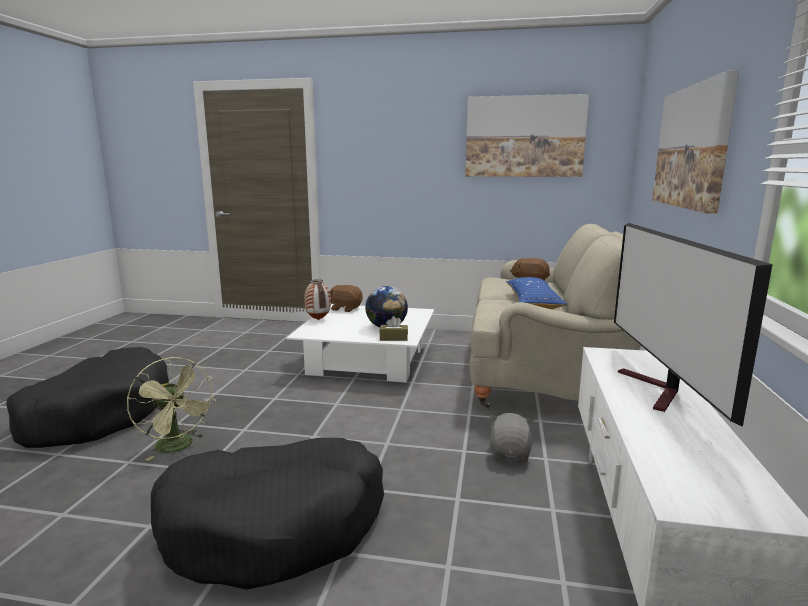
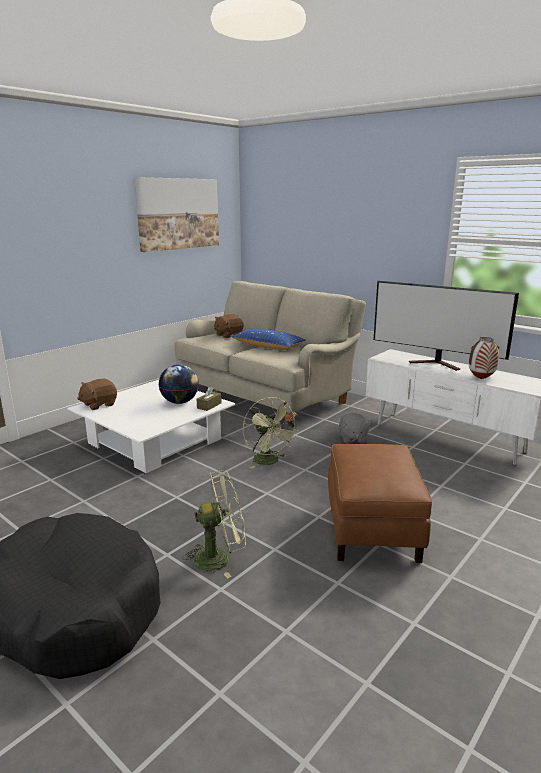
camera: 60 degrees left, 5 degrees up
(275, 525) = (373, 529): black dog bed -> brown ottoman
(318, 319) = (111, 420): vase -> vase (480, 379)
(384, 419) = (270, 462): none -> green fan
(510, 453) = (352, 438): grey plush toy -> grey plush toy turned 135 degrees counterclockwise
(692, 147) = (351, 229): picture -> none

